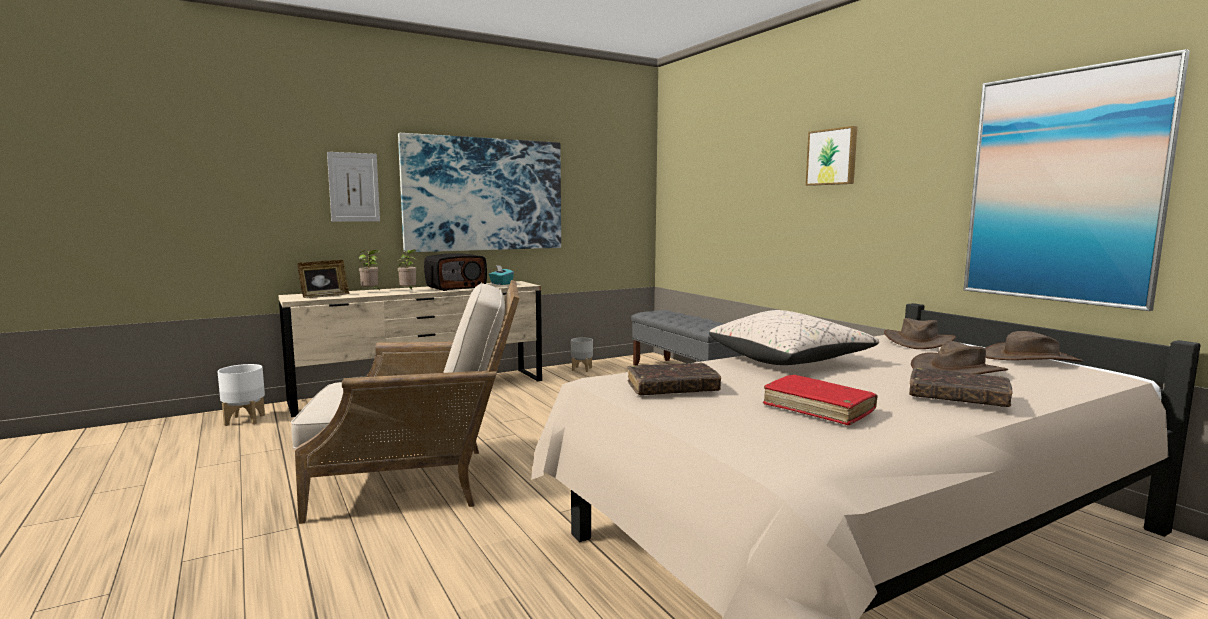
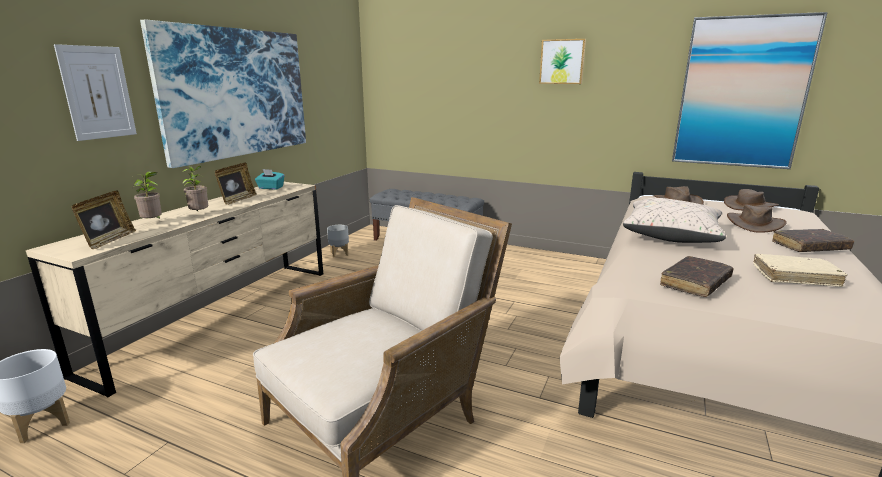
camera: 35 degrees left, 10 degrees up
(456, 287) = (237, 200): radio -> picture frame
(818, 409) = (795, 277): red book -> beige book

